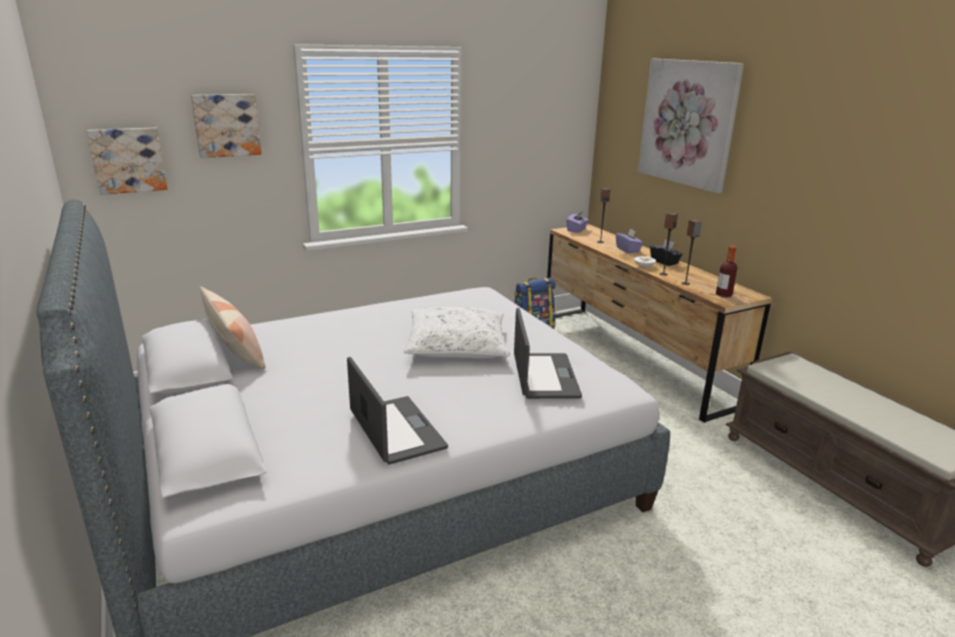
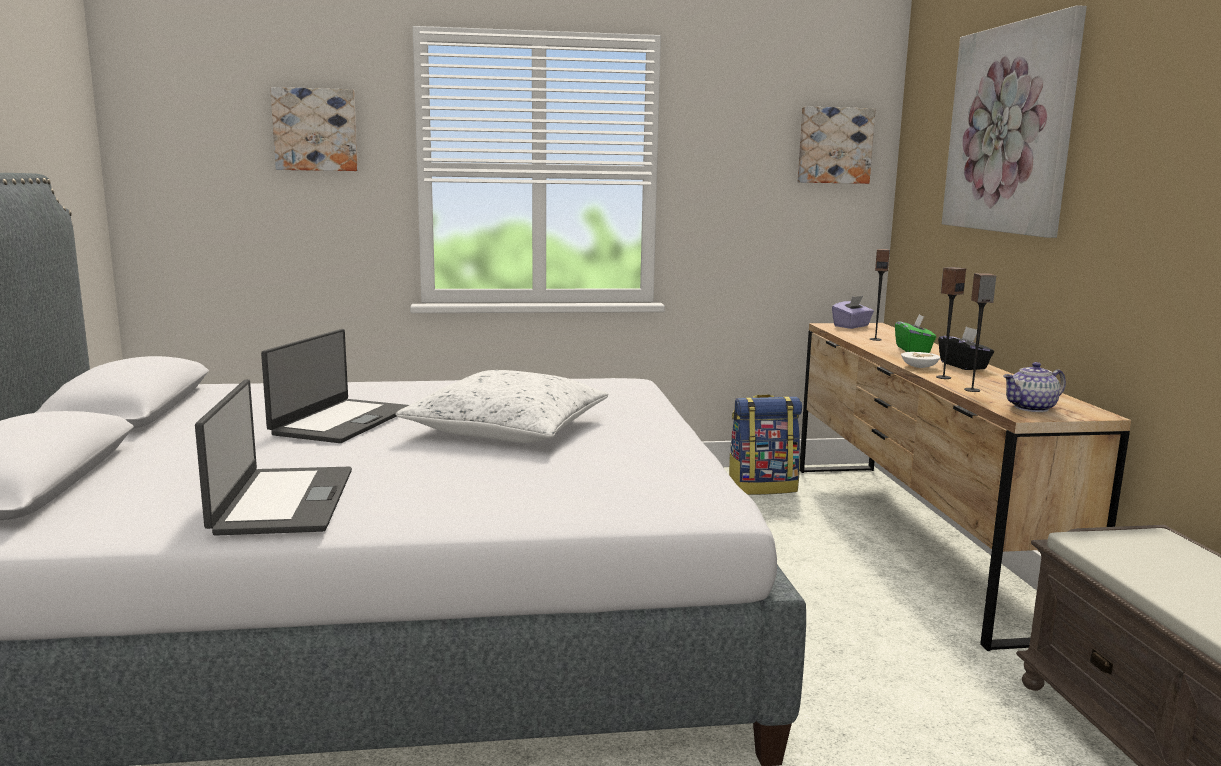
camera: 20 degrees right, 10 degrees down
(128, 160) = (188, 167): picture -> picture (834, 145)
(234, 350) = (208, 401): pillow -> none
(544, 376) = (592, 472): laptop -> laptop (341, 421)
(628, 250) = (913, 350): purple tissue box -> green tissue box
(723, 295) = (1032, 408): bottle -> teapot

